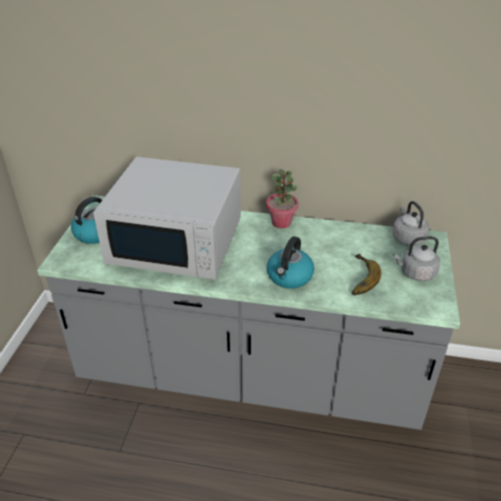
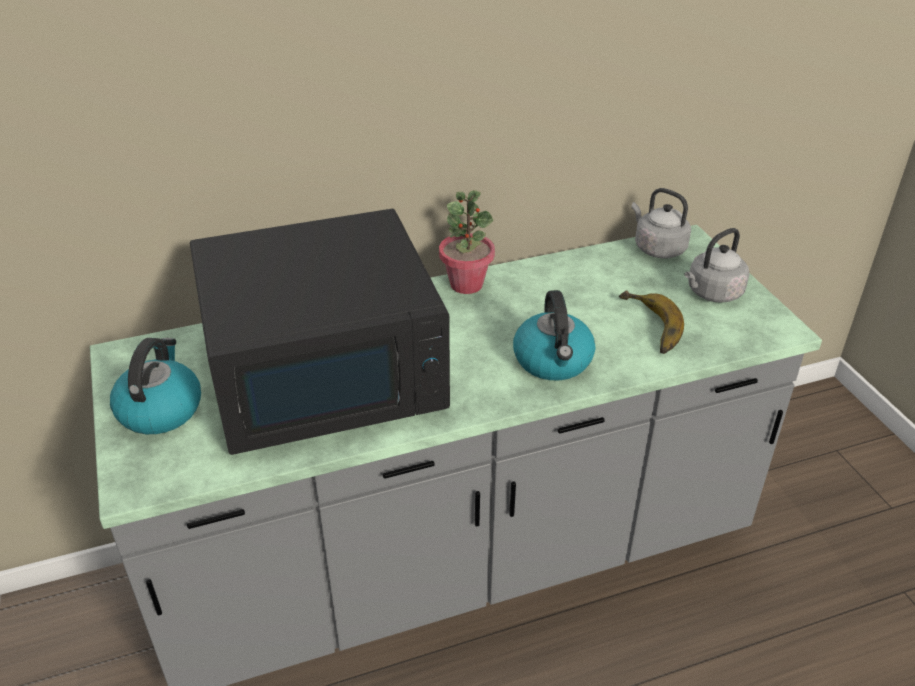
camera: 30 degrees left, 0 degrees up
(177, 242) = (326, 371): white microwave -> black microwave

